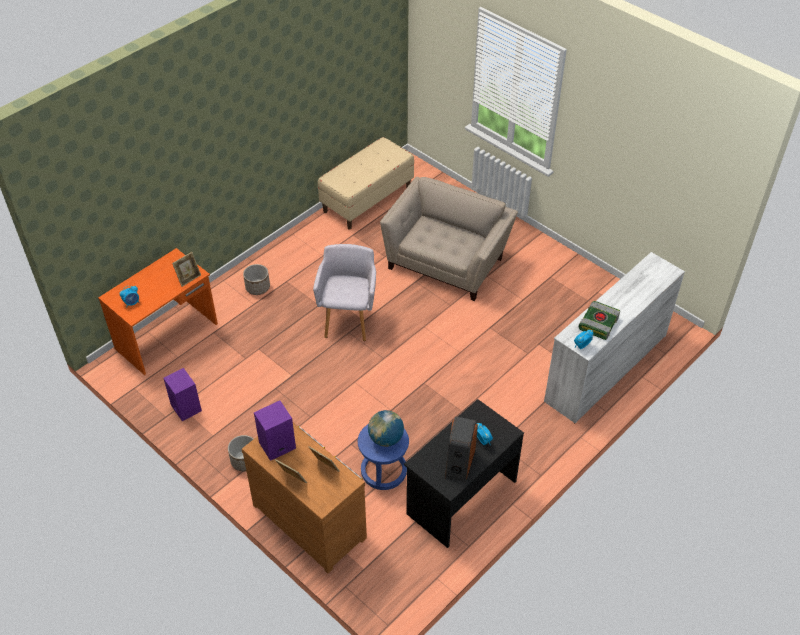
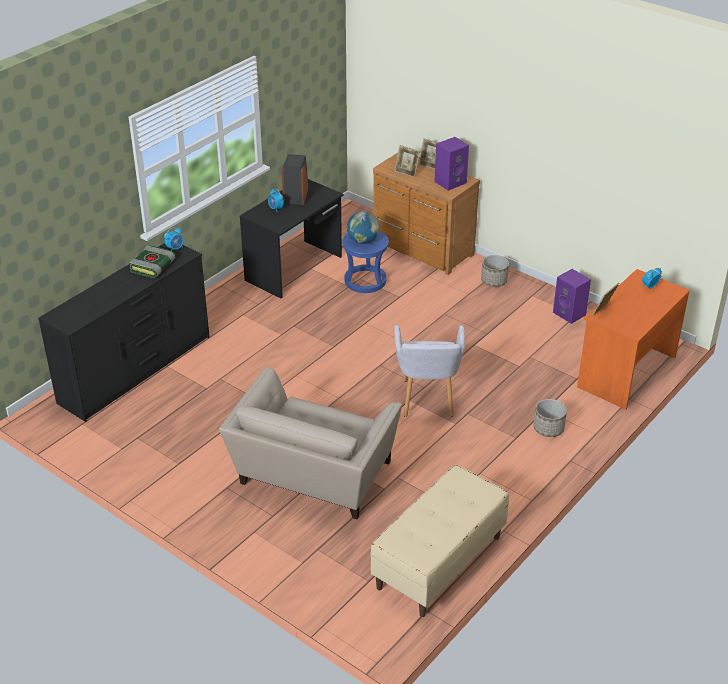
camera: 175 degrees right, 10 degrees down
(605, 368) = (136, 369): white dresser -> black dresser

